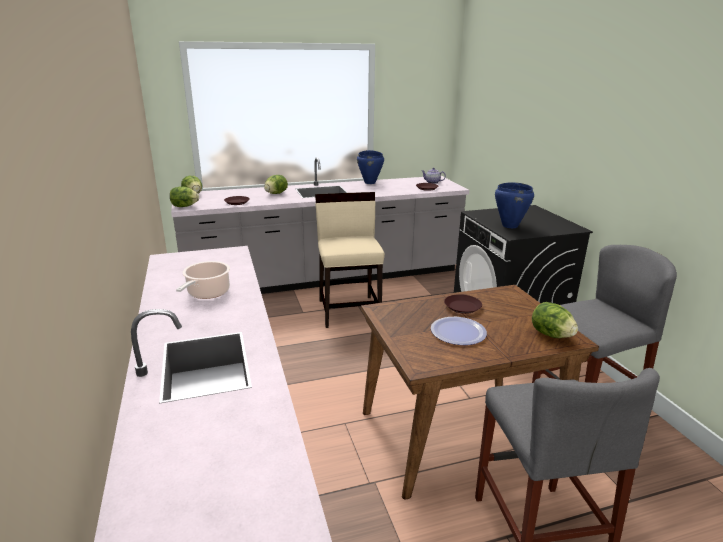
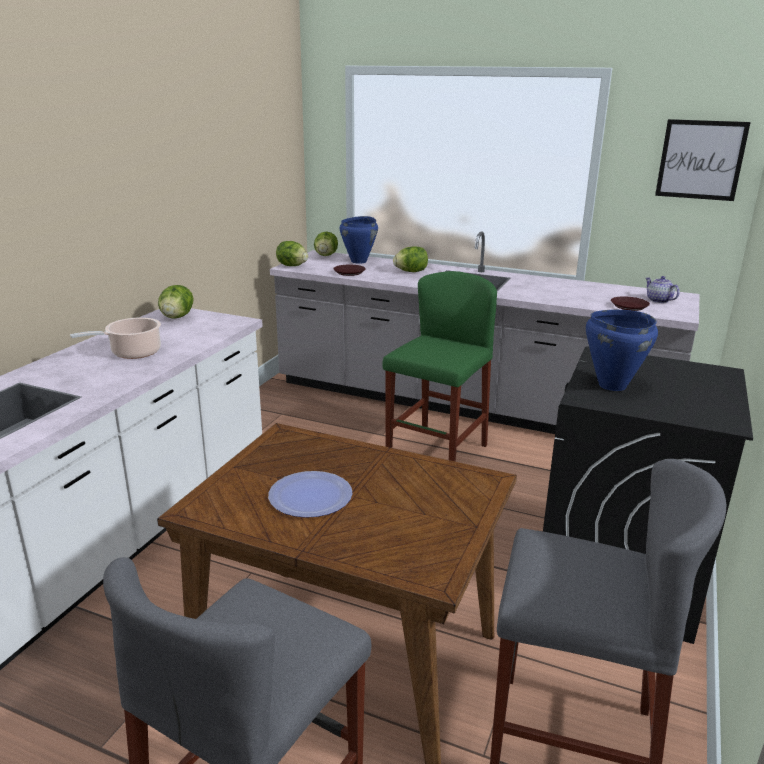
camera: 40 degrees right, 0 degrees up
(349, 311) = (437, 454): beige chair -> green stool
(370, 182) = (560, 282): blue cooking pot -> blue cooking pot (359, 261)
(428, 98) = (700, 160): none -> picture
(462, 307) = (379, 471): brown plate -> none
(551, 335) = (417, 556): lettuce -> lettuce (177, 317)

